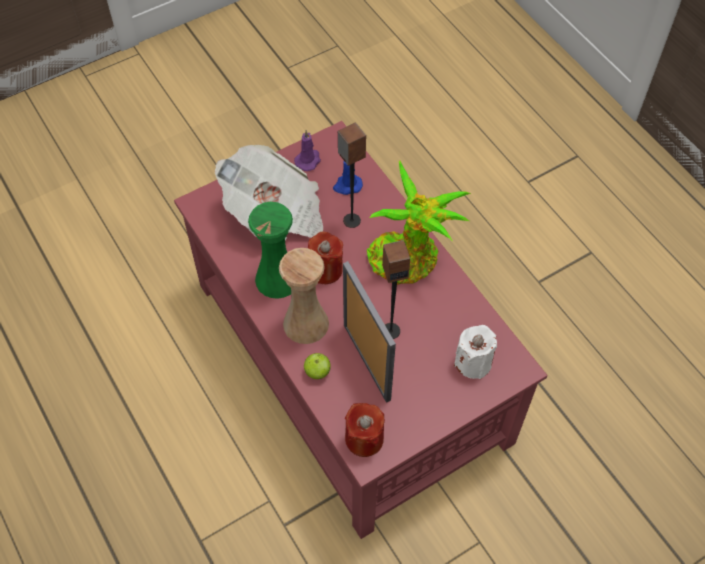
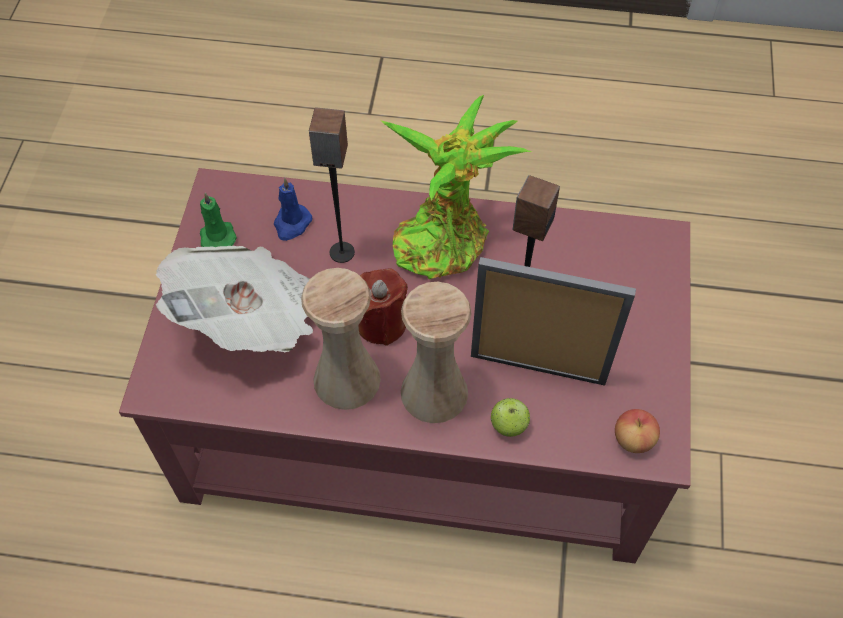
camera: 50 degrees left, 0 degrees up
(277, 279) = (347, 379): green vase -> beige vase
(308, 160) = (217, 235): purple candle -> green candle
(364, 439) = (633, 439): red candle -> apple
(473, 362) = (623, 272): white candle -> none

